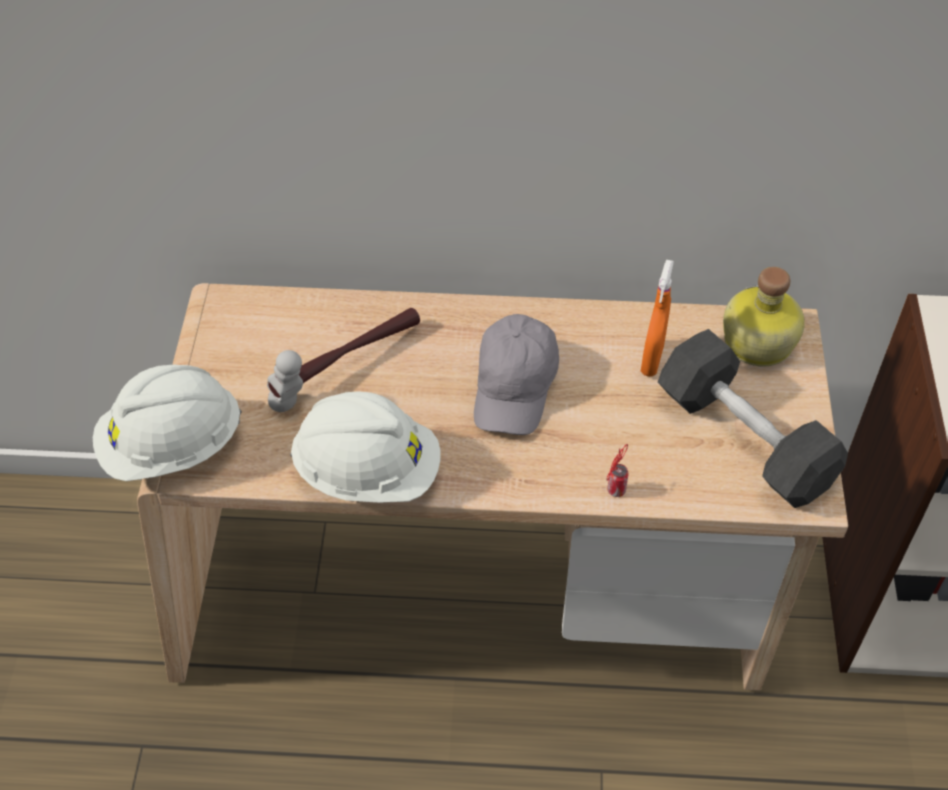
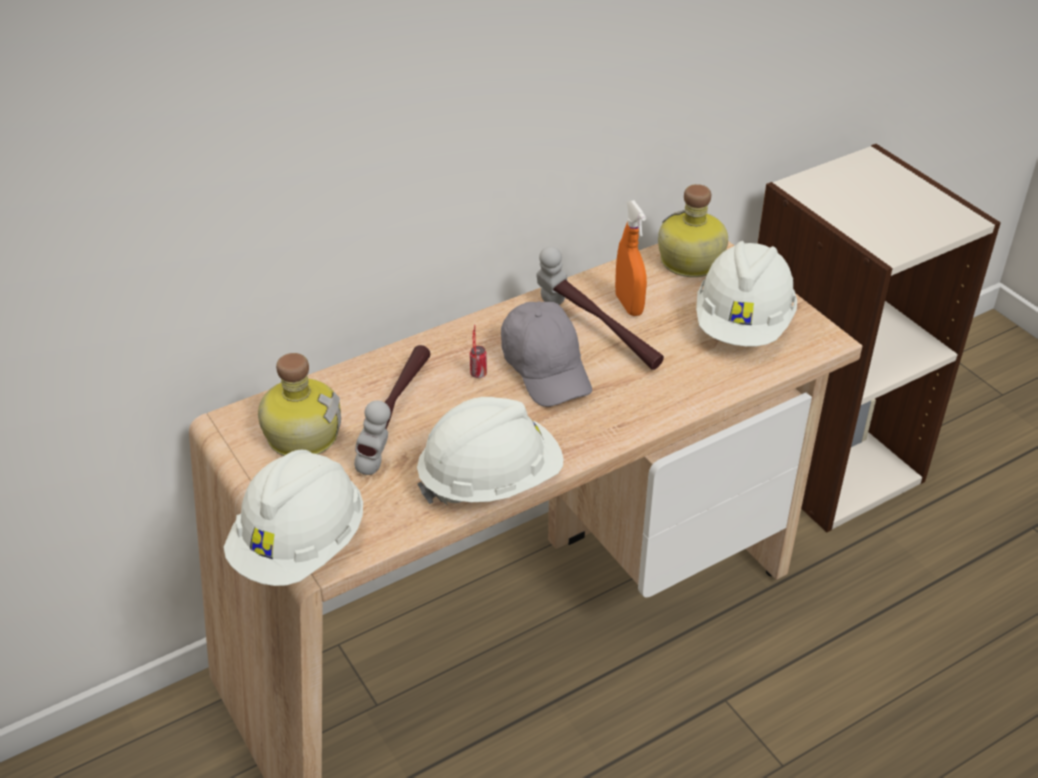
camera: 35 degrees left, 10 degrees down
(260, 343) = (301, 434): none -> bottle
(593, 375) = (596, 333): none -> hammer
(615, 492) = (690, 401): can -> can (478, 375)
(744, 439) = (743, 324): grey dumbbell -> white hard hat

